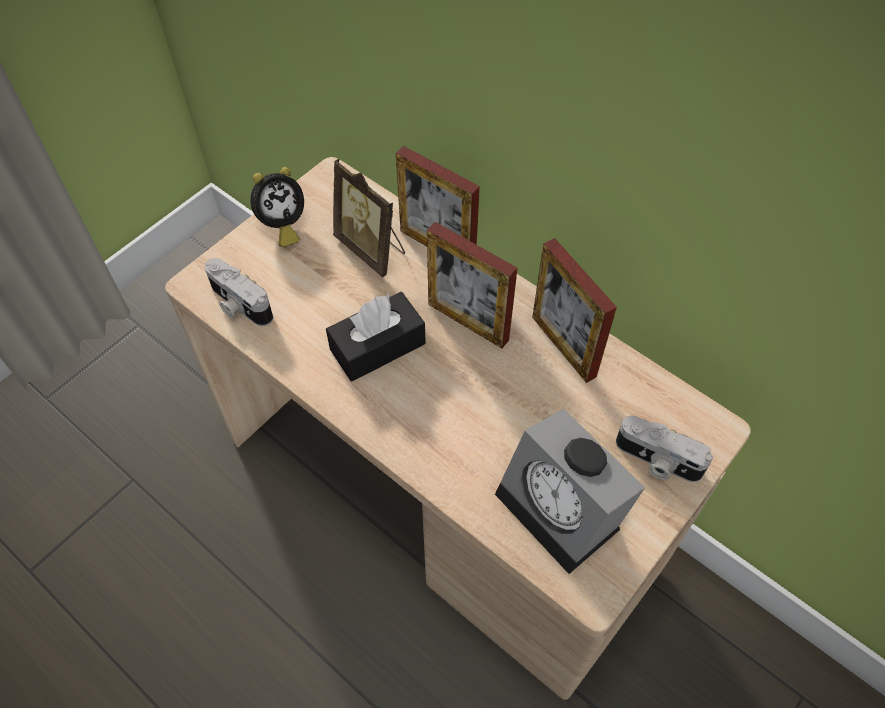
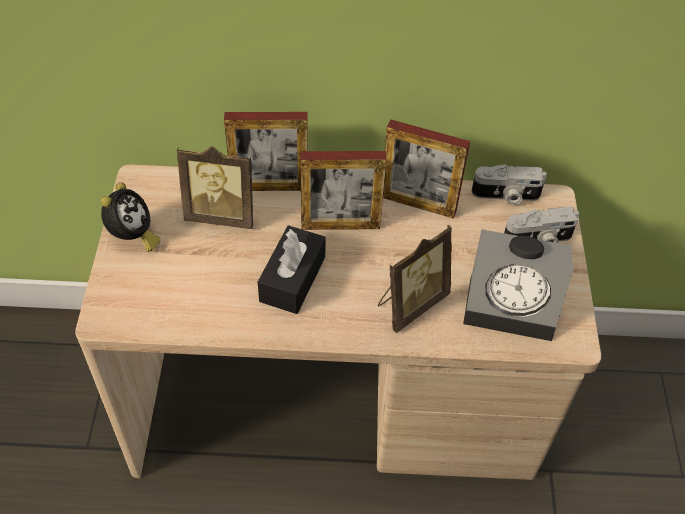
camera: 40 degrees left, 5 degrees down
(238, 304) = (155, 313): camera -> camera (506, 196)
(462, 440) = (410, 303): none -> picture frame

